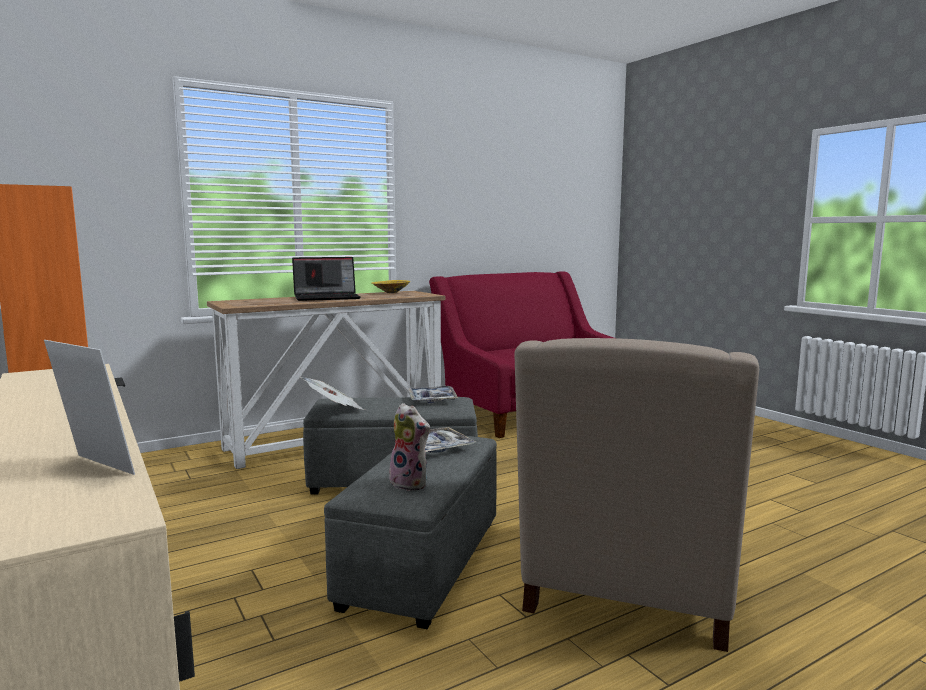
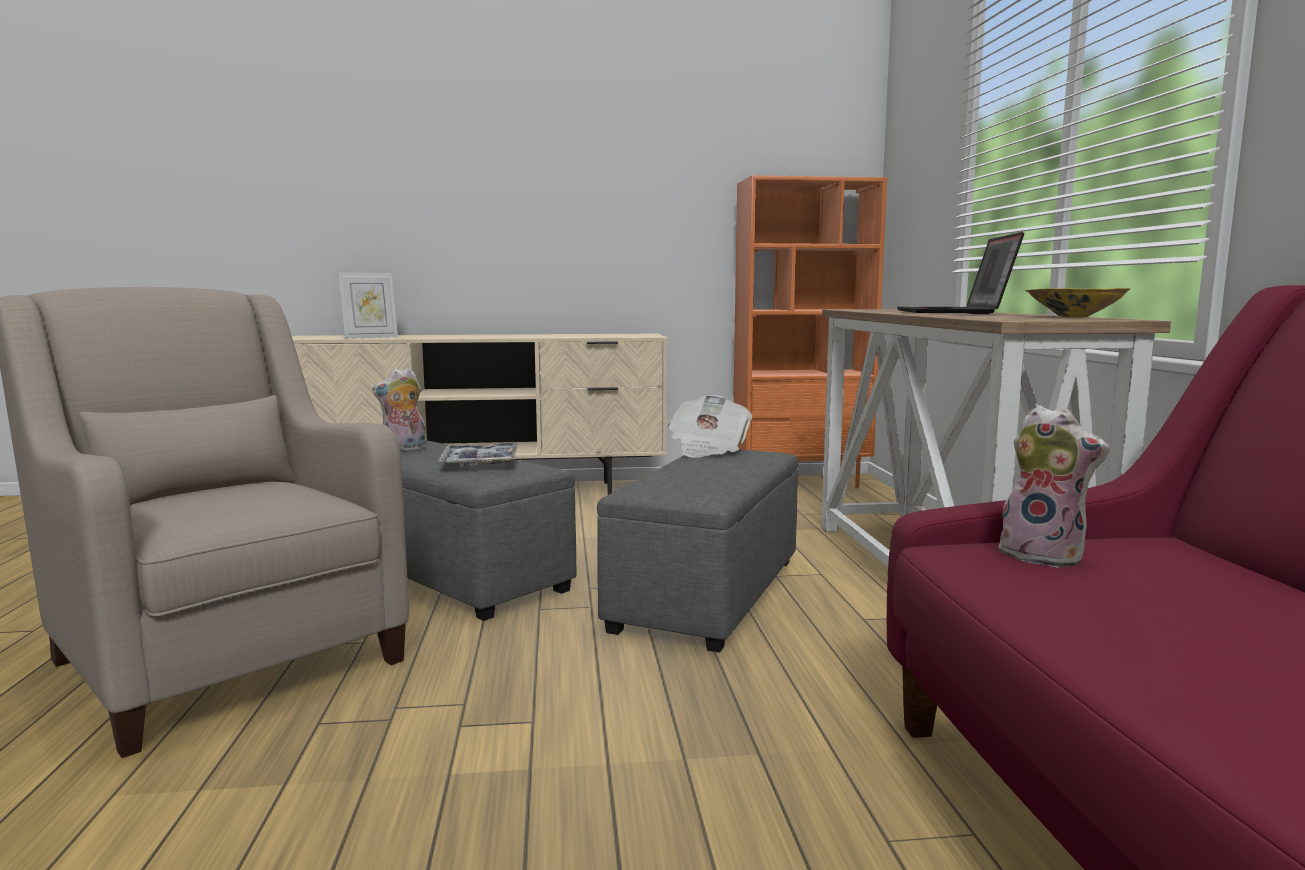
camera: 115 degrees right, 0 degrees up
(432, 399) = (708, 483): tray -> none
(512, 358) = (1044, 556): none -> plush toy

